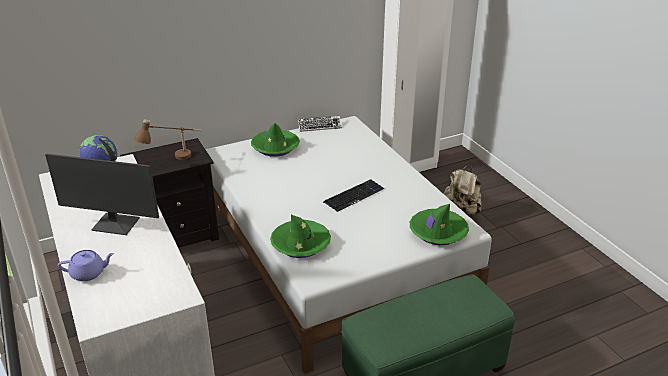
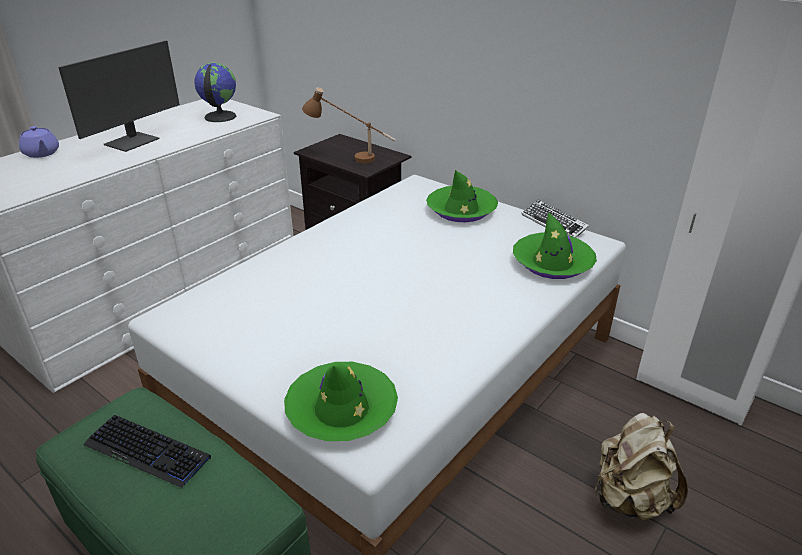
camera: 65 degrees right, 0 degrees up
(115, 225) = (133, 142): monitor -> monitor turned 135 degrees counterclockwise
(300, 244) = (244, 287): green hat -> green hat (552, 263)
(354, 196) = (390, 299): keyboard -> keyboard (147, 451)

